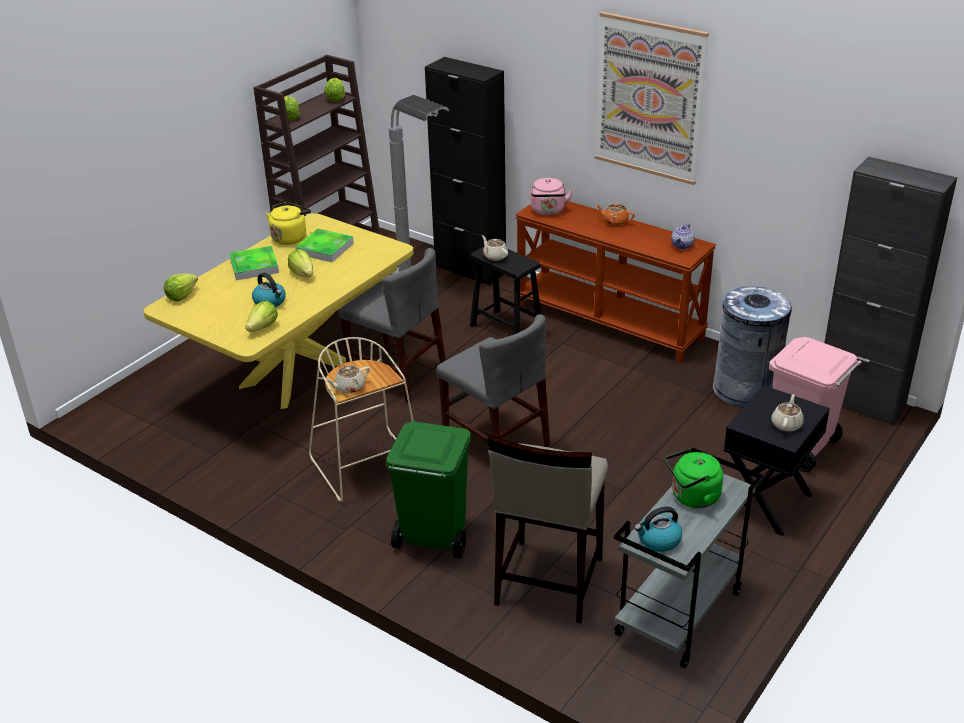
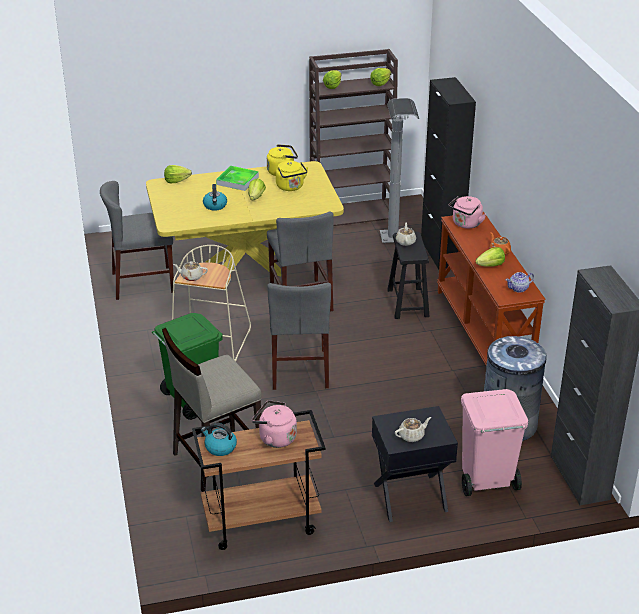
camera: 40 degrees right, 0 degrees up
(196, 446) = (143, 282): none -> grey chair
(263, 327) = (190, 219): lettuce -> lettuce (491, 266)
(325, 248) = (291, 187): tray -> yellow kettle
(649, 98) = (531, 159): picture -> none
(679, 615) = (260, 522): grey cart -> brown cart
(692, 497) = (275, 438): green kettle -> pink kettle

